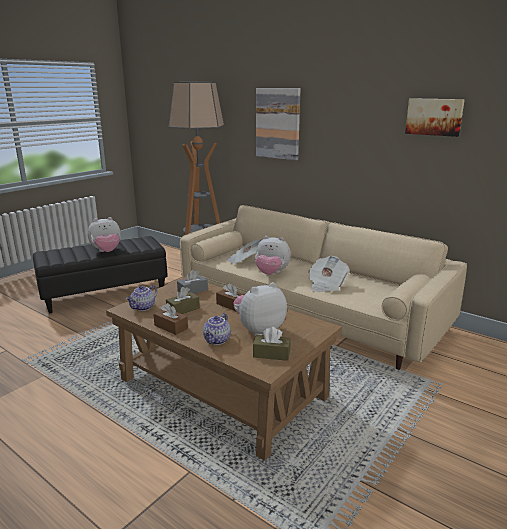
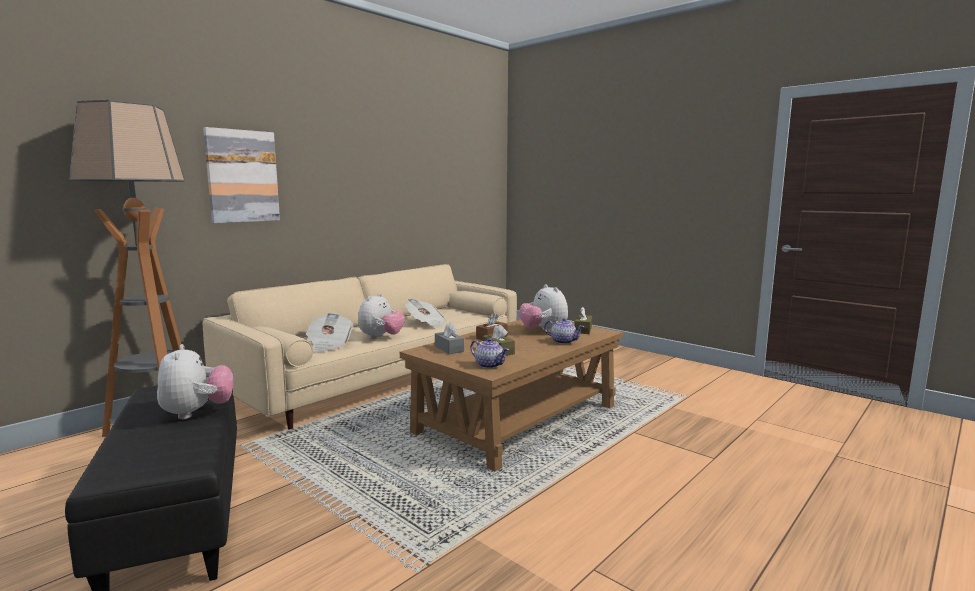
camera: 85 degrees left, 10 degrees down
(171, 327) = (538, 354): brown tissue box -> none
(434, 117) = (403, 166): picture -> none

